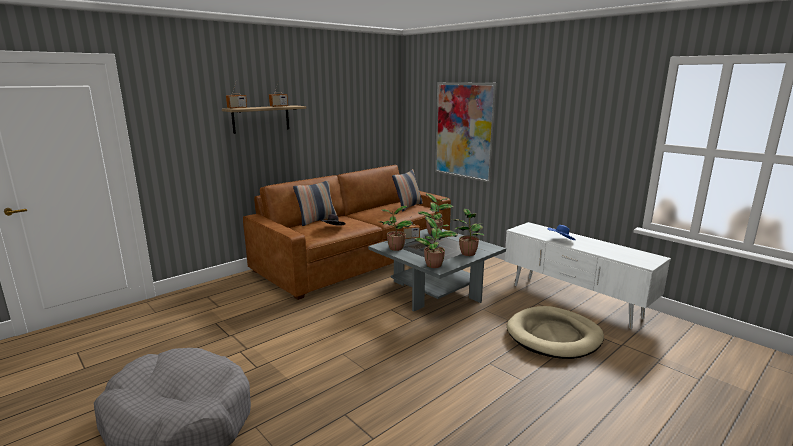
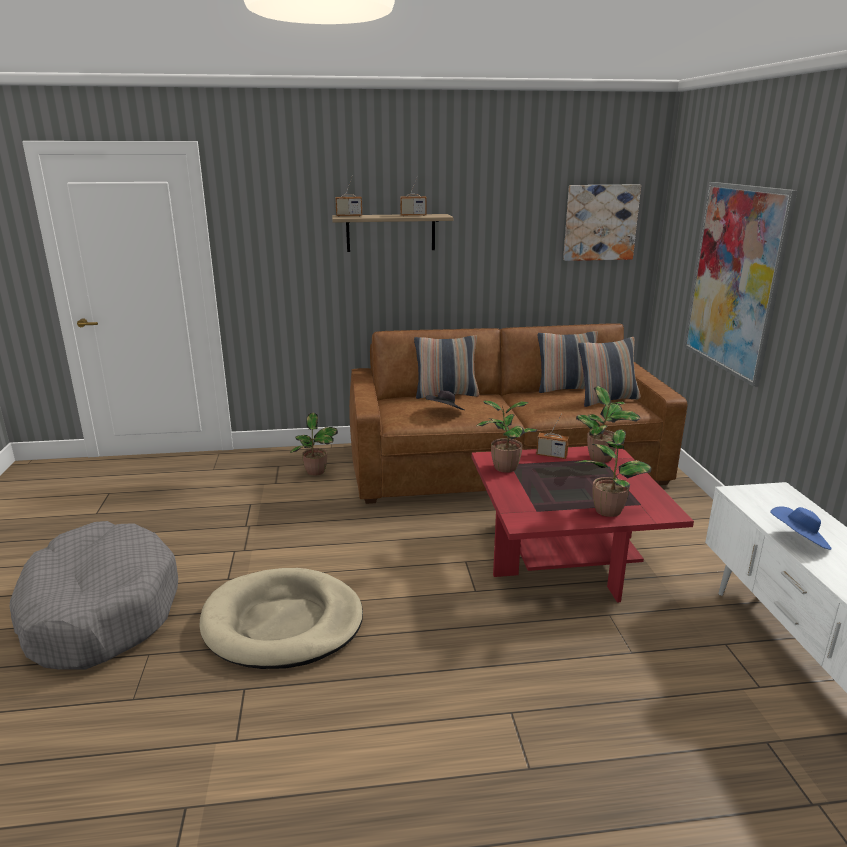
camera: 35 degrees right, 5 degrees up
(374, 108) = (600, 222): none -> picture
(379, 206) = (566, 389): none -> pillow
(435, 265) = (524, 515): potted plant -> potted plant (316, 472)
(435, 291) = (565, 555): grey coffee table -> red coffee table
(554, 336) = (684, 719): beige dog bed -> beige dog bed (283, 623)

